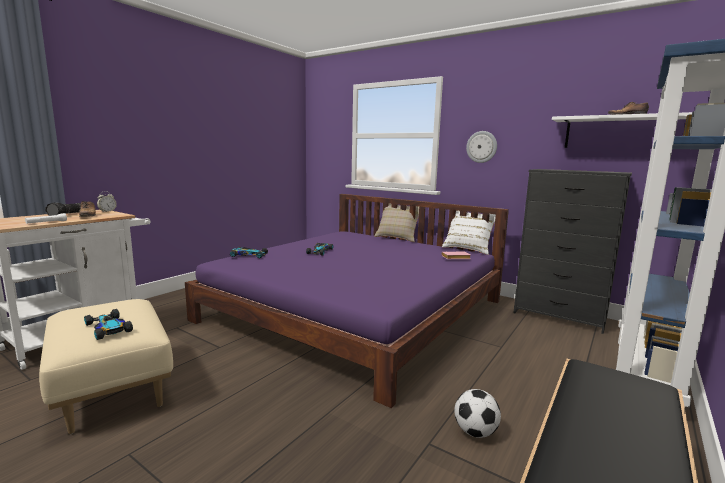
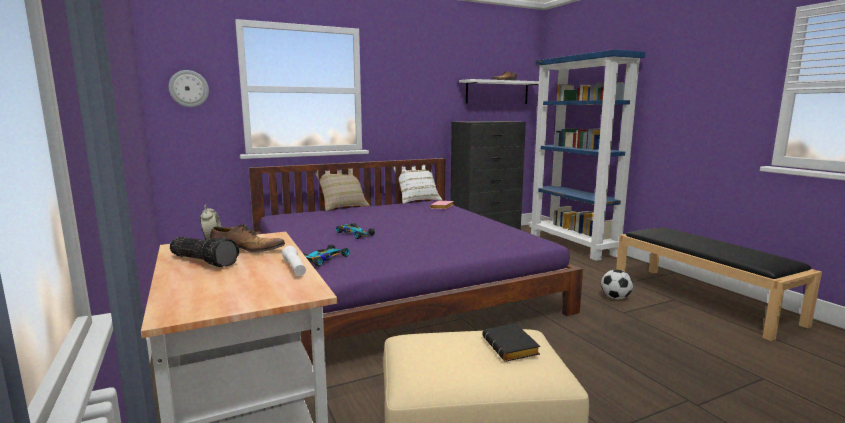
camera: 60 degrees left, 0 degrees up
(108, 329) = (512, 348): toy car -> black book
(481, 147) = (403, 103): wall clock -> wall clock (189, 88)

